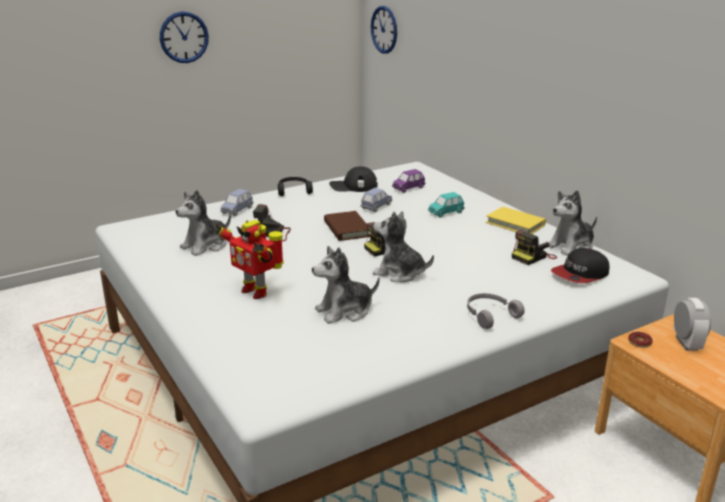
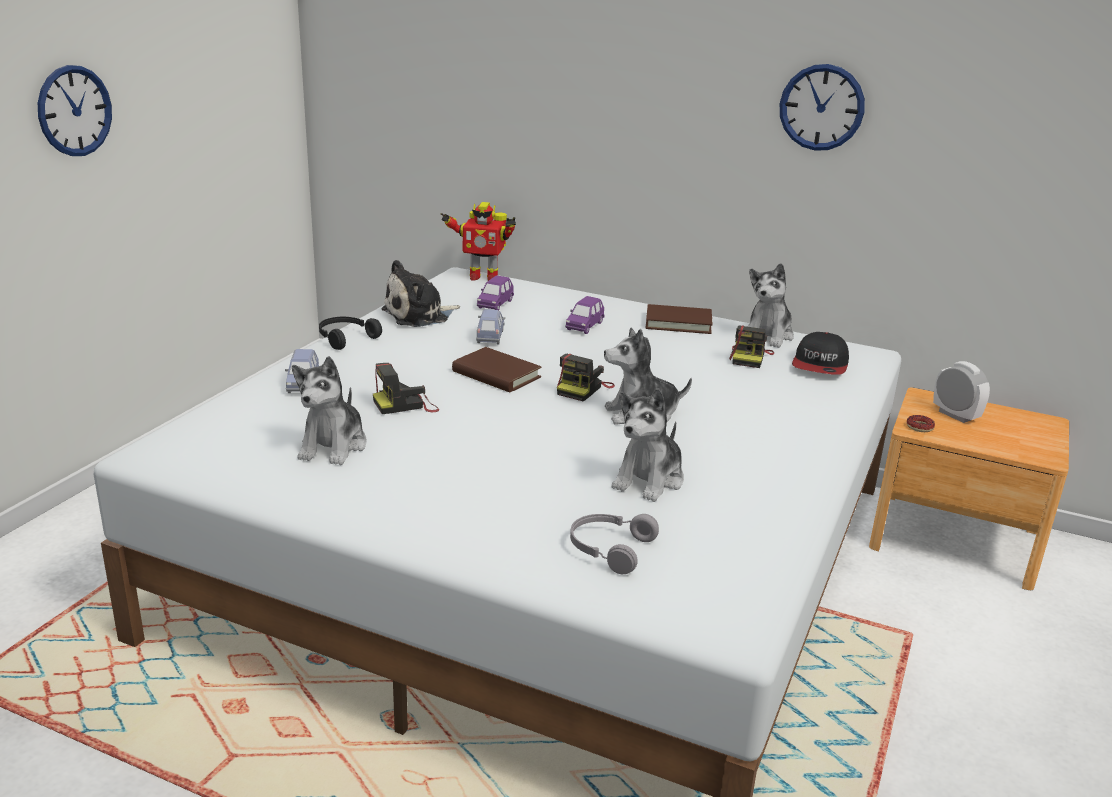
camera: 35 degrees left, 0 degrees up
(255, 291) = (502, 489): toy robot -> toy robot (483, 277)
(353, 186) = (419, 315): black cap -> plush toy
(384, 29) = (355, 79): wall clock -> wall clock (821, 107)
(446, 213) = (584, 326): turquoise toy car -> purple toy car
(489, 315) = (803, 436): grey headphones -> grey headphones (609, 549)
(515, 224) = (678, 323): yellow book -> brown book

